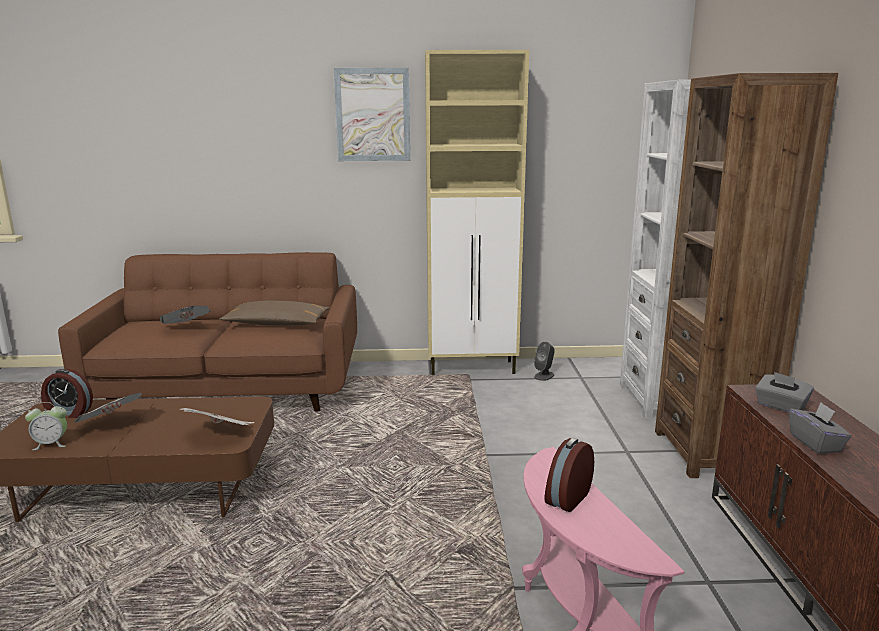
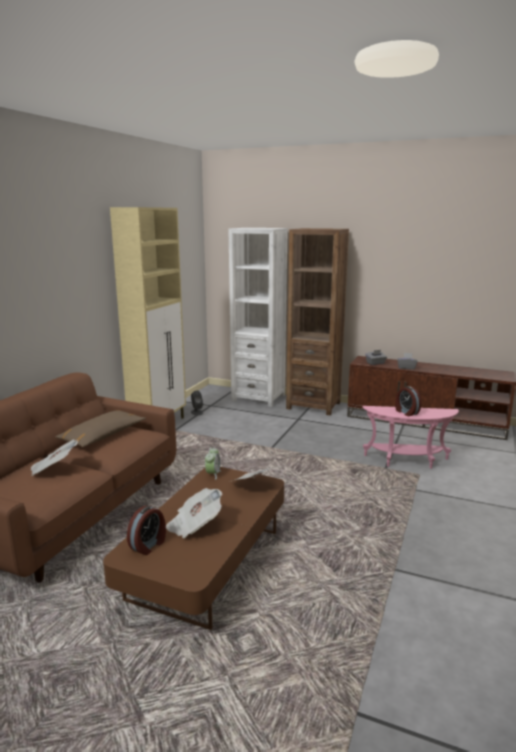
camera: 65 degrees left, 0 degrees up
(51, 444) = (209, 551): alarm clock -> alarm clock (213, 474)
(373, 115) = (83, 255): picture -> none

